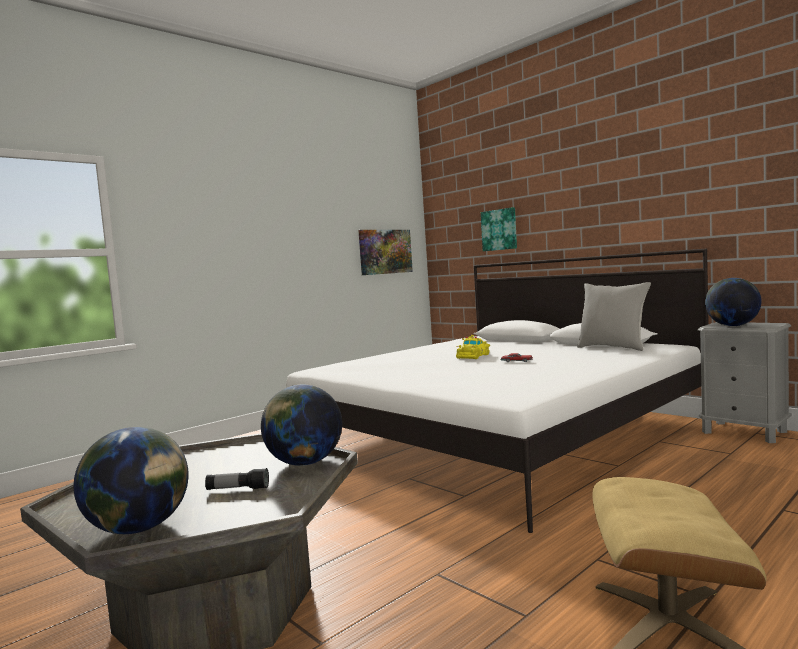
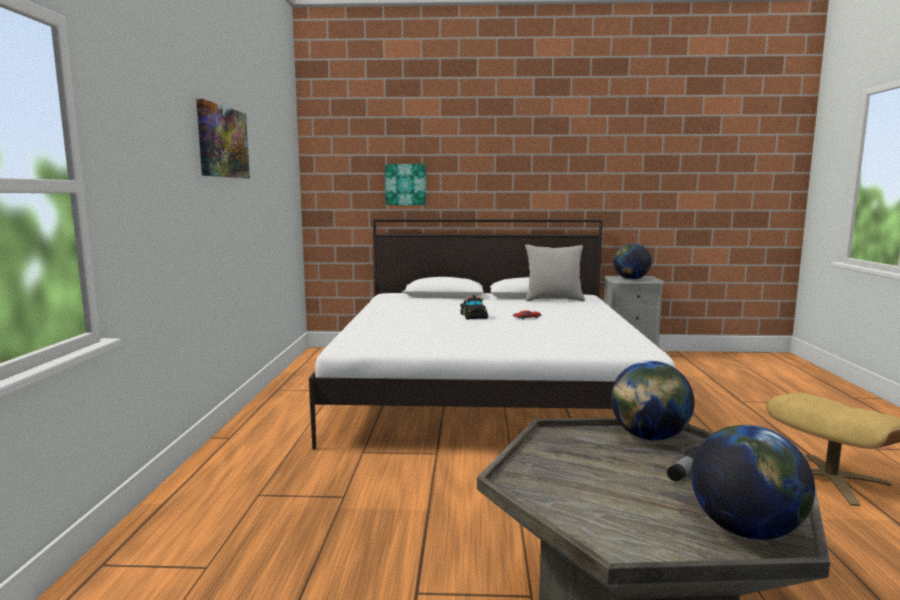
camera: 45 degrees left, 5 degrees up
(385, 251) = (281, 198): picture -> picture (222, 142)
(474, 356) = (473, 316): yellow toy car -> black toy car

